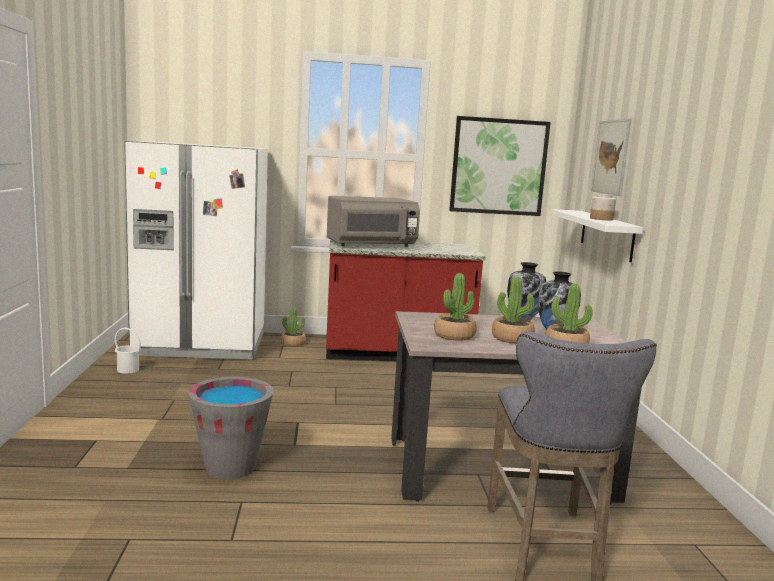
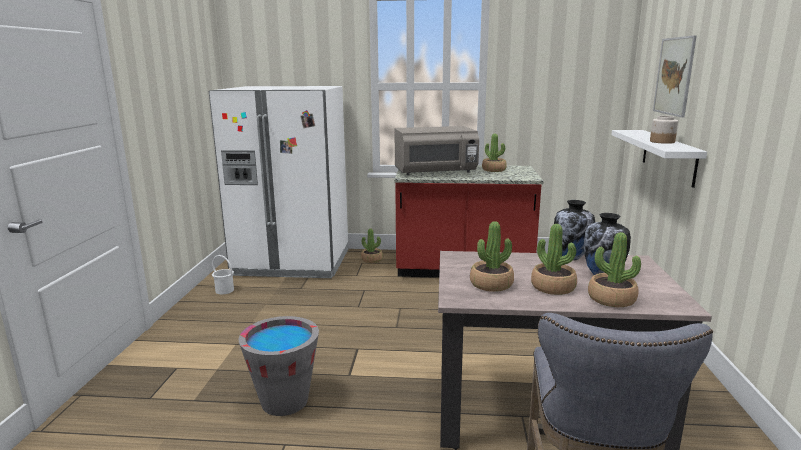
camera: 10 degrees right, 5 degrees up
(432, 245) = (494, 170): none -> potted plant
(498, 166) = (560, 89): picture -> none

